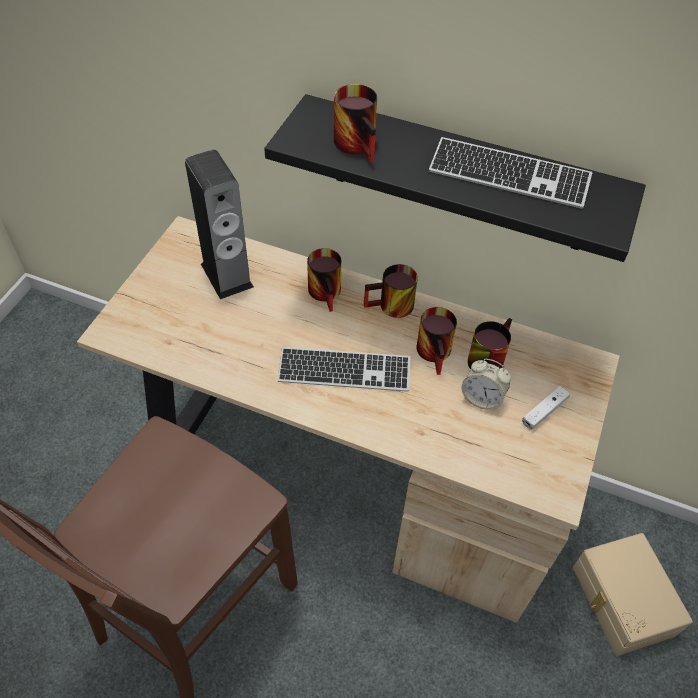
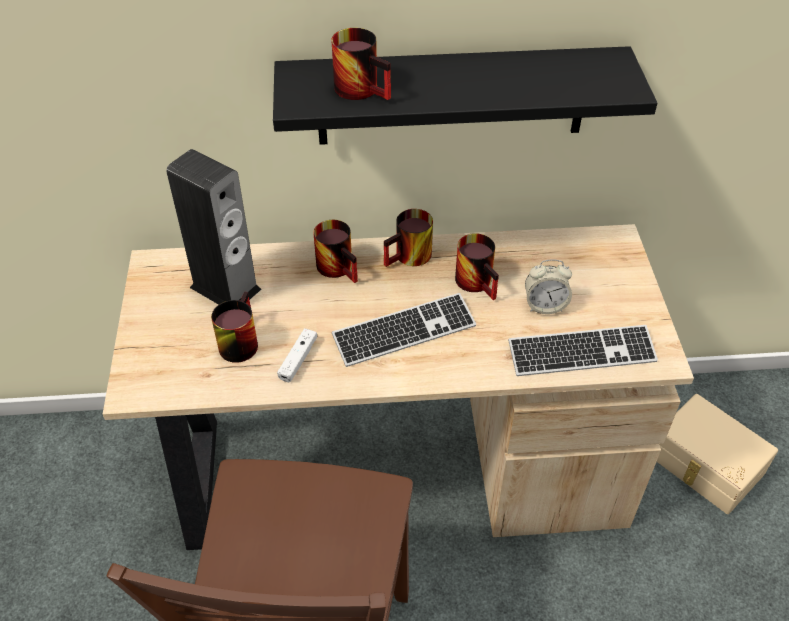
camera: 25 degrees left, 5 degrees down
(486, 356) = (524, 268): mug -> mug (237, 341)
(508, 176) = (516, 74): keyboard -> keyboard (581, 353)
(544, 411) = (604, 295): white game controller -> white game controller (298, 359)

